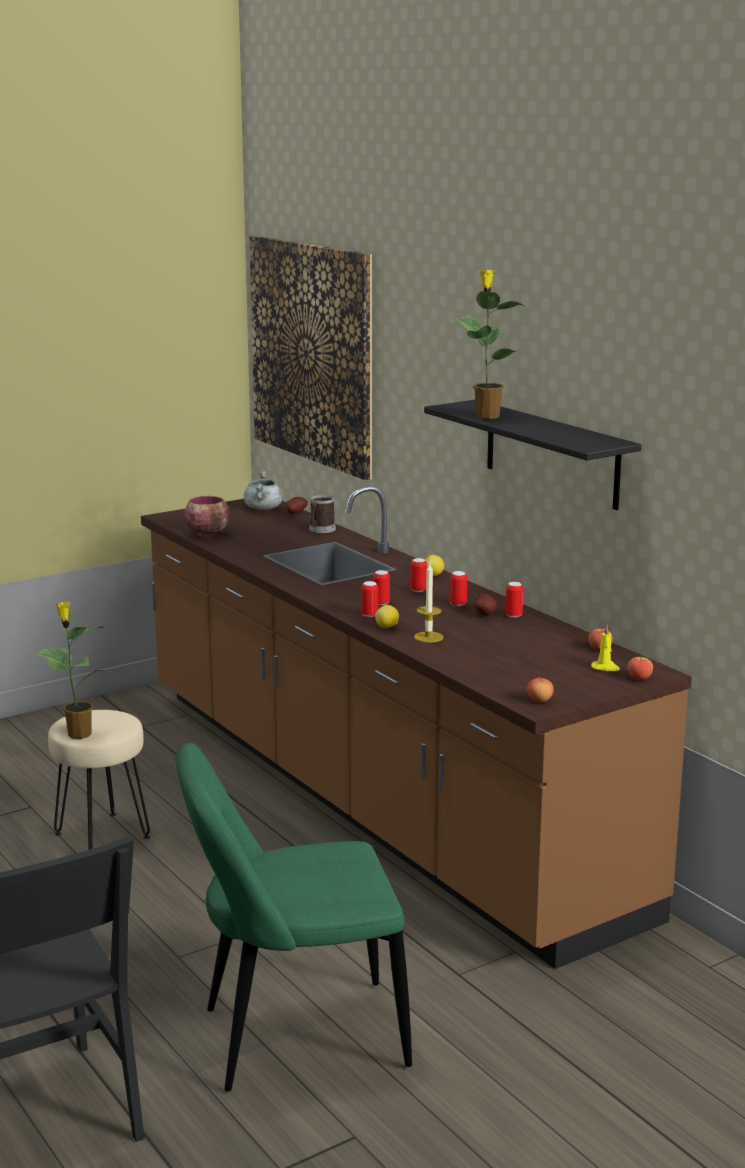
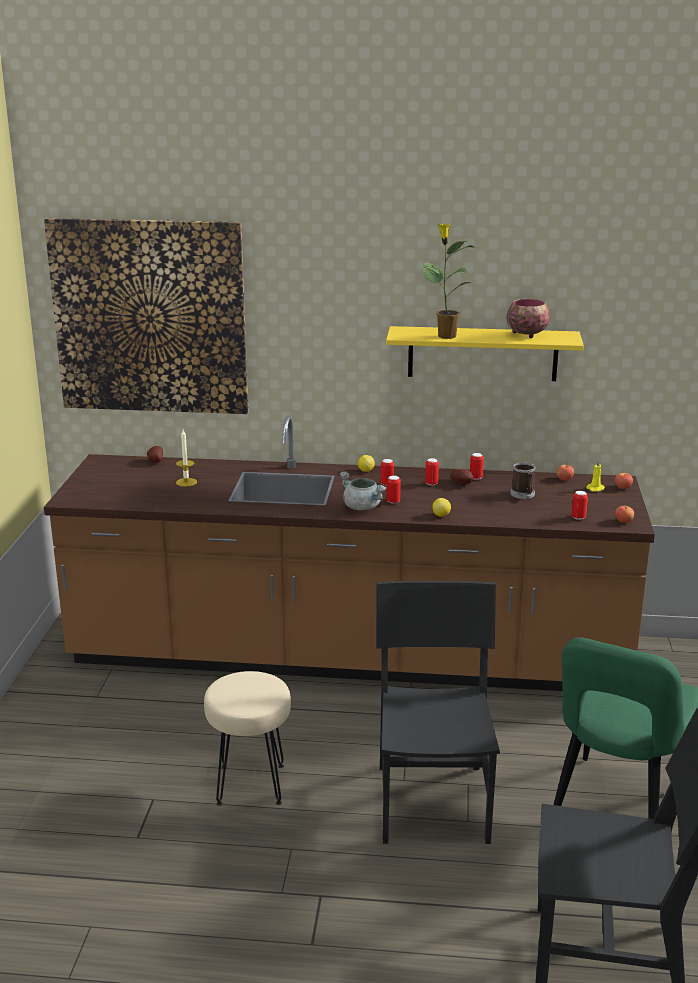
camera: 50 degrees left, 5 degrees up
(78, 734) = (254, 704): potted plant -> none
(185, 928) = (433, 802): none -> black chair
(208, 534) = (143, 500): bowl -> bowl (527, 334)
(263, 508) = (121, 466): grey cooking pot -> grey cooking pot (363, 507)
(320, 530) = (208, 467): mug -> mug (523, 495)
(369, 615) = (409, 512): can -> can (578, 517)
(428, 637) = (477, 511): candle -> candle (186, 482)
(551, 454) = (482, 353): black shelf -> yellow shelf

